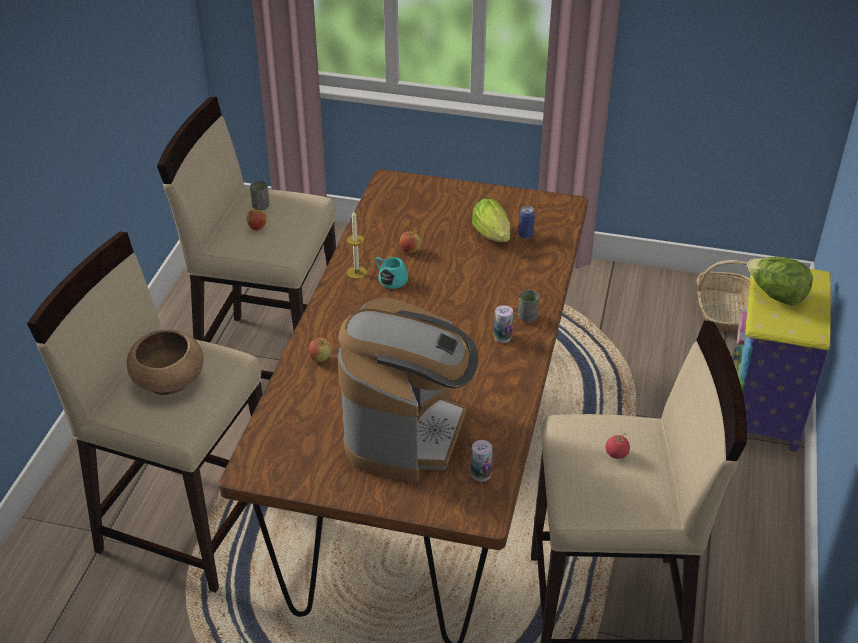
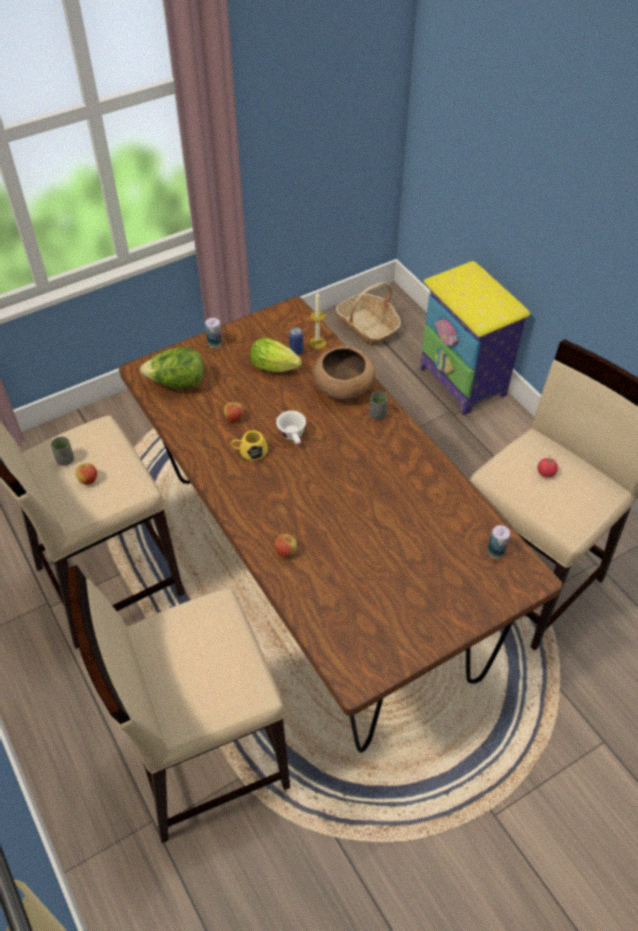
camera: 45 degrees left, 10 degrees up
(168, 381) = (197, 662): brown bowl -> brown bowl (343, 388)
(356, 272) = (218, 463): candle -> candle (317, 343)
(390, 279) = (249, 451): turquoise mug -> yellow mug
(406, 432) = (415, 560): coffee machine -> none
(437, 290) = (293, 436): none -> white cup
(502, 337) = (381, 441): can -> can (215, 343)
(776, 295) = (466, 296): lettuce -> lettuce (177, 383)

